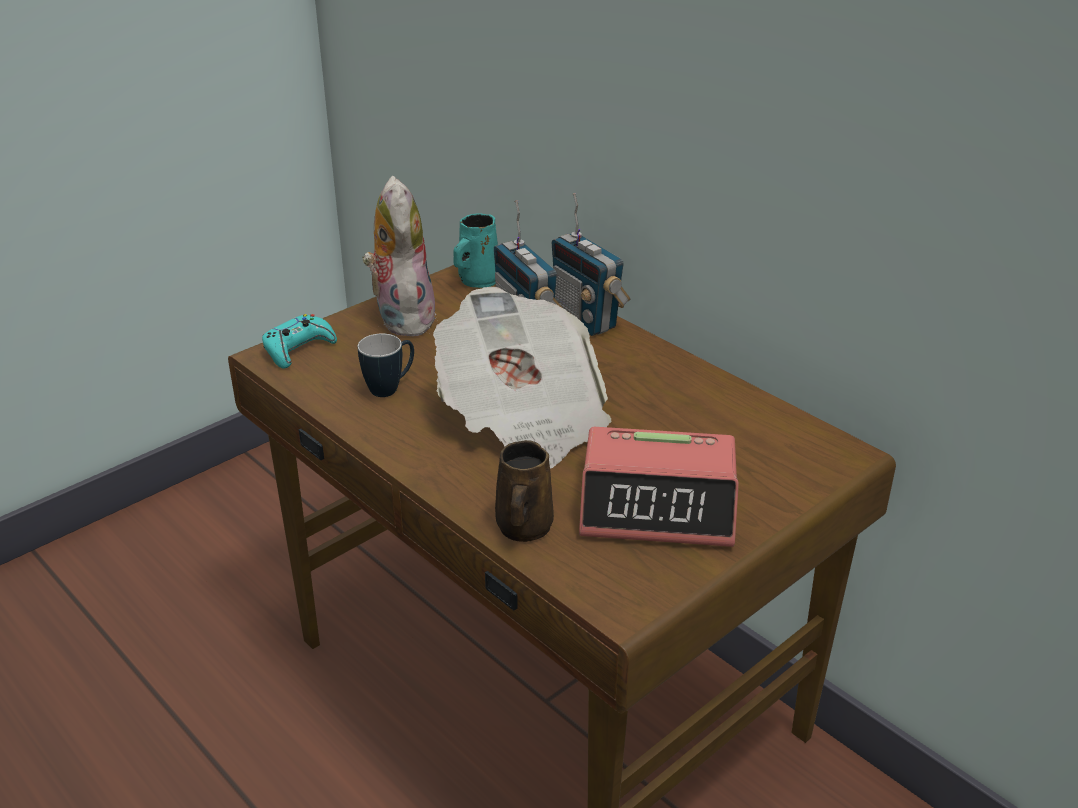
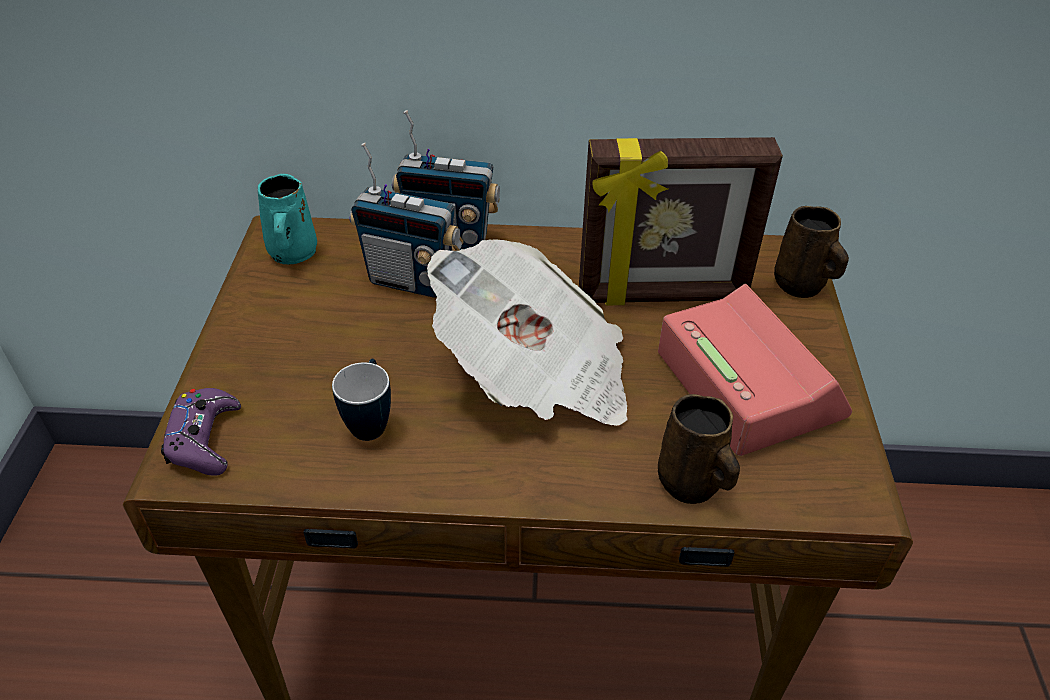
camera: 45 degrees left, 10 degrees up
(298, 349) = (205, 439): turquoise game controller -> purple game controller
(401, 317) = (270, 336): plush toy -> none
(658, 505) = (747, 384): alarm clock -> alarm clock turned 75 degrees counterclockwise
(686, 425) = (662, 296): none -> picture frame
(813, 476) = (801, 286): none -> brown mug

